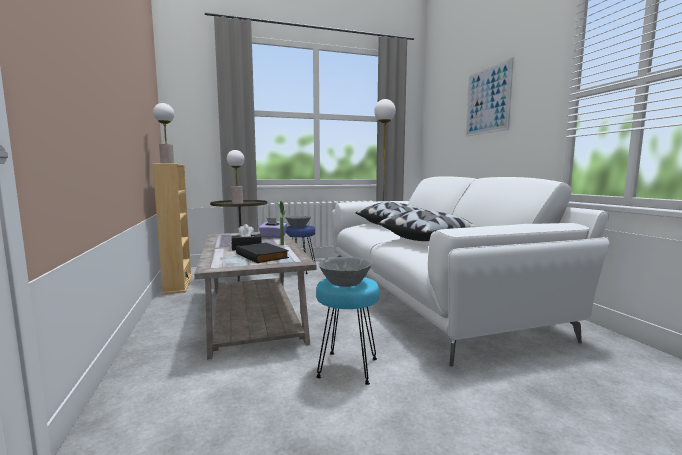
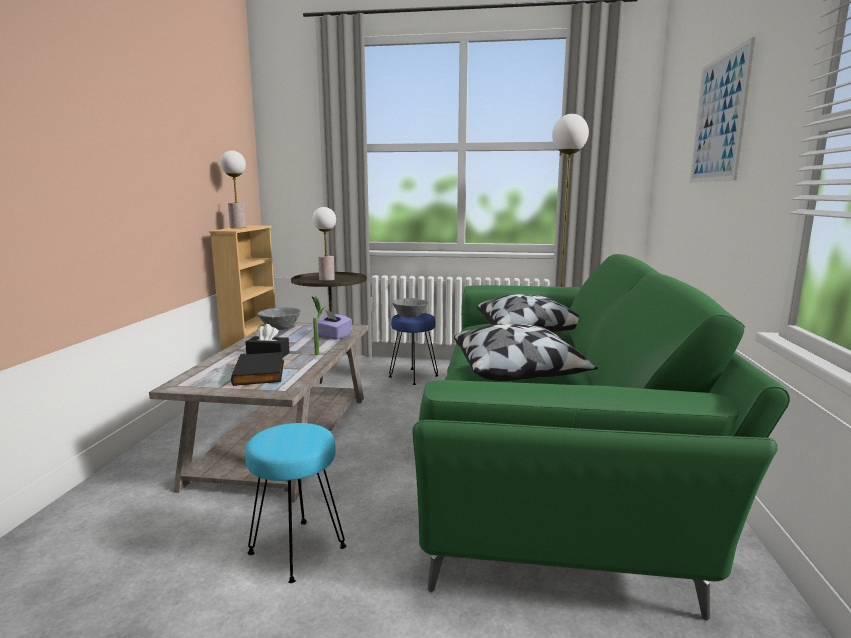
camera: 25 degrees right, 5 degrees up
(344, 283) = (281, 439): grey bowl -> grey bowl (280, 327)
(429, 293) = (550, 453): white sofa -> green sofa

